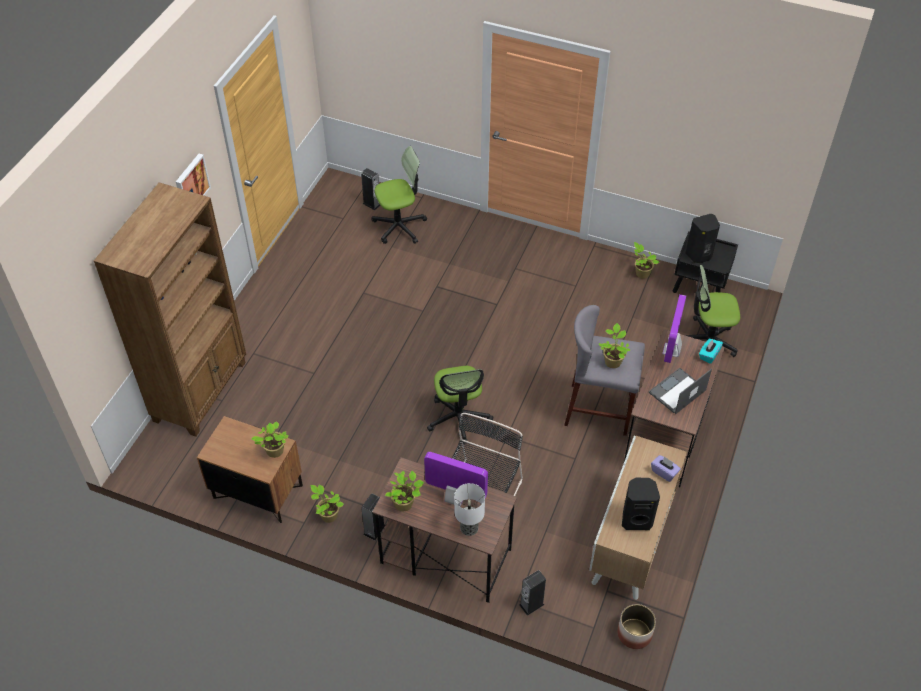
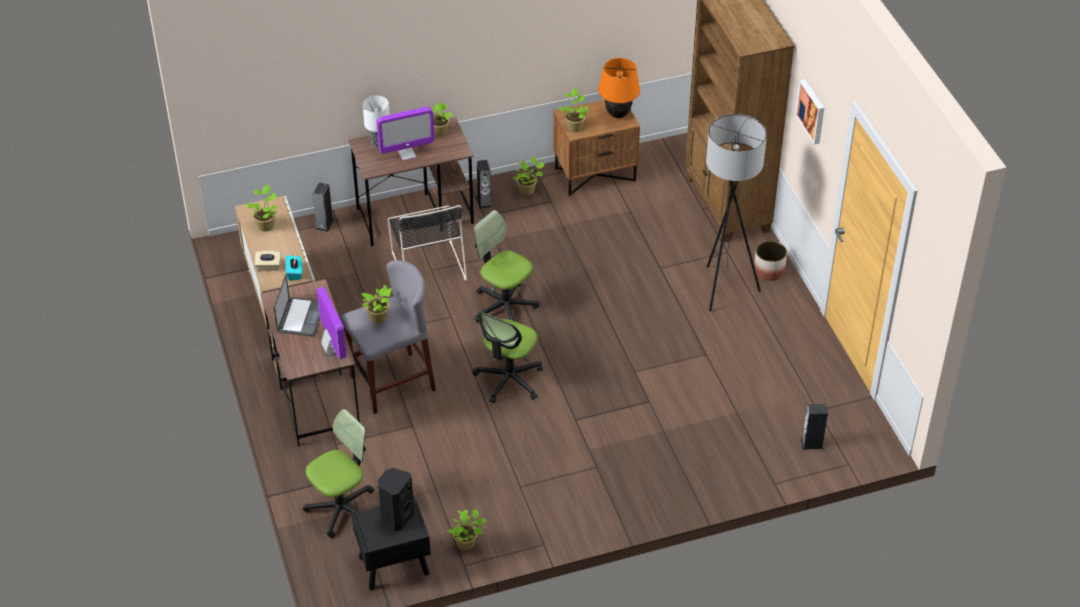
camera: 140 degrees right, 5 degrees down
(225, 439) = (618, 114): none -> orange table lamp
(291, 330) = (722, 286): none -> grey floor lamp
(399, 226) = (755, 437): office chair -> office chair (509, 380)
(634, 633) = (235, 249): planter -> planter (769, 271)
(636, 519) = (266, 225): black speaker -> potted plant
(664, 472) = (268, 266): purple tissue box -> beige tissue box
(709, 355) = (296, 363): turquoise tissue box -> turquoise tissue box (294, 273)

